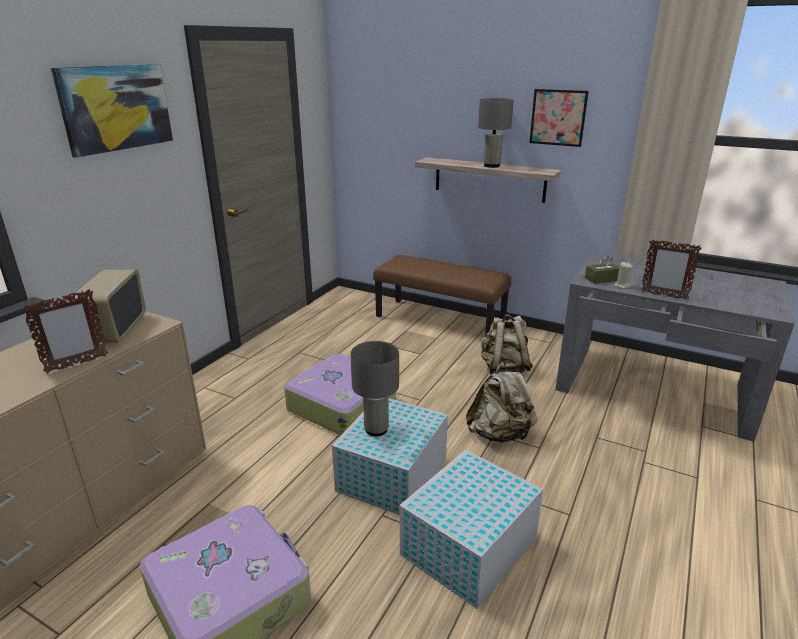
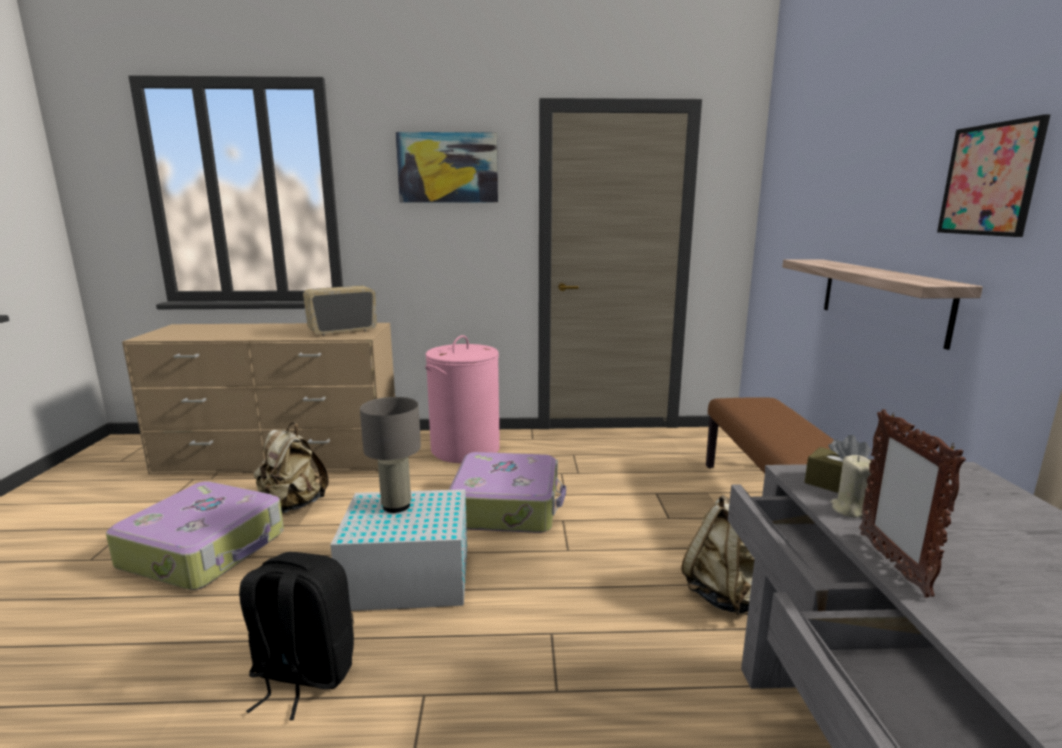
camera: 60 degrees right, 10 degrees down
(76, 364) = (283, 336): picture frame -> none
(220, 394) = (465, 449): none -> pink laundry basket
(467, 547) = (302, 675): white storage box -> black backpack
(492, 166) = (868, 270): grey table lamp -> none
(500, 434) = (555, 639): beige backpack -> beige backpack (292, 505)

